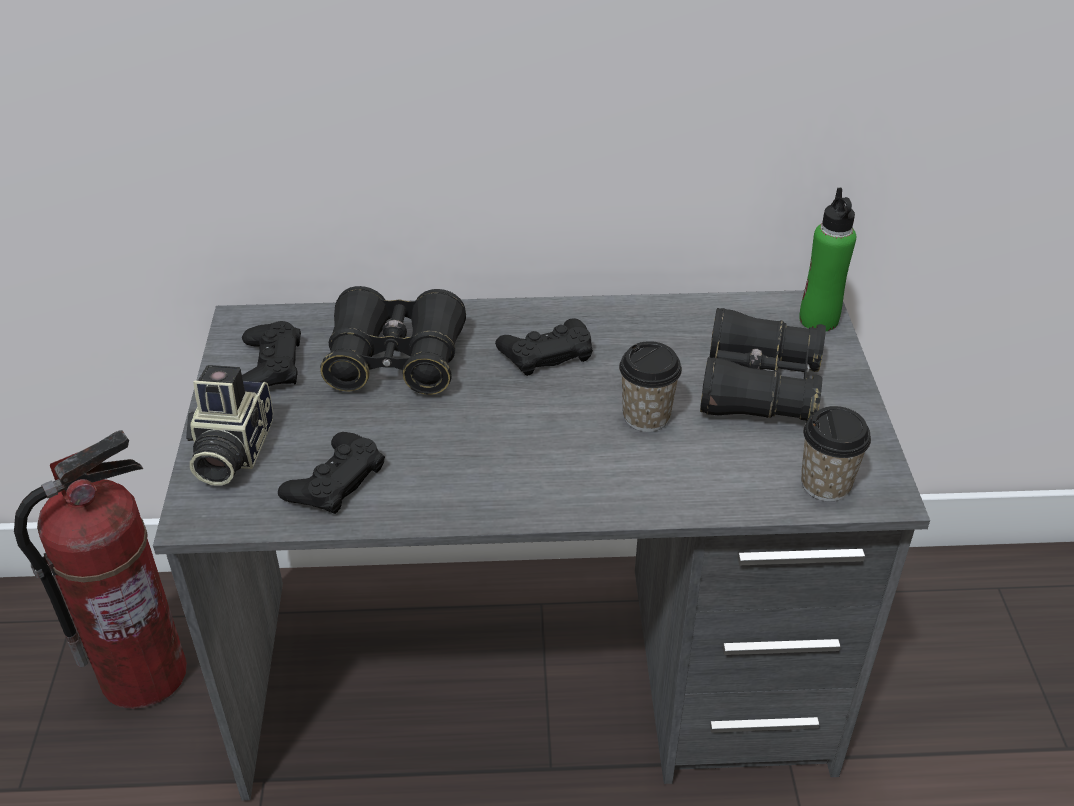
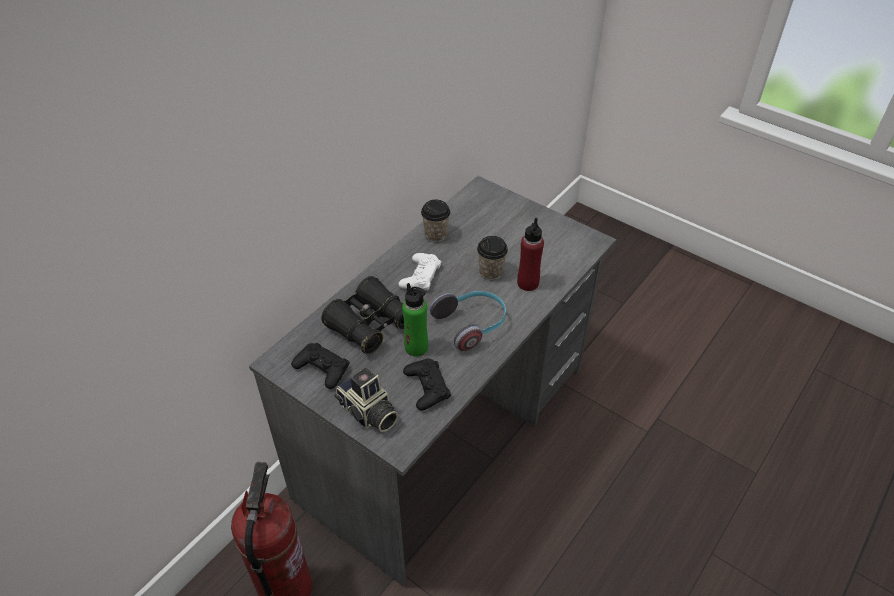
camera: 50 degrees left, 5 degrees up
(510, 458) = (472, 325): none -> headphones
(546, 353) = (420, 276): black game controller -> white game controller
(675, 469) = (527, 283): none -> red bottle
(759, 387) = (508, 232): black binoculars -> none
(818, 320) = (489, 192): green bottle -> green bottle (416, 347)
(825, 484) = (575, 251): cup -> cup (436, 235)

